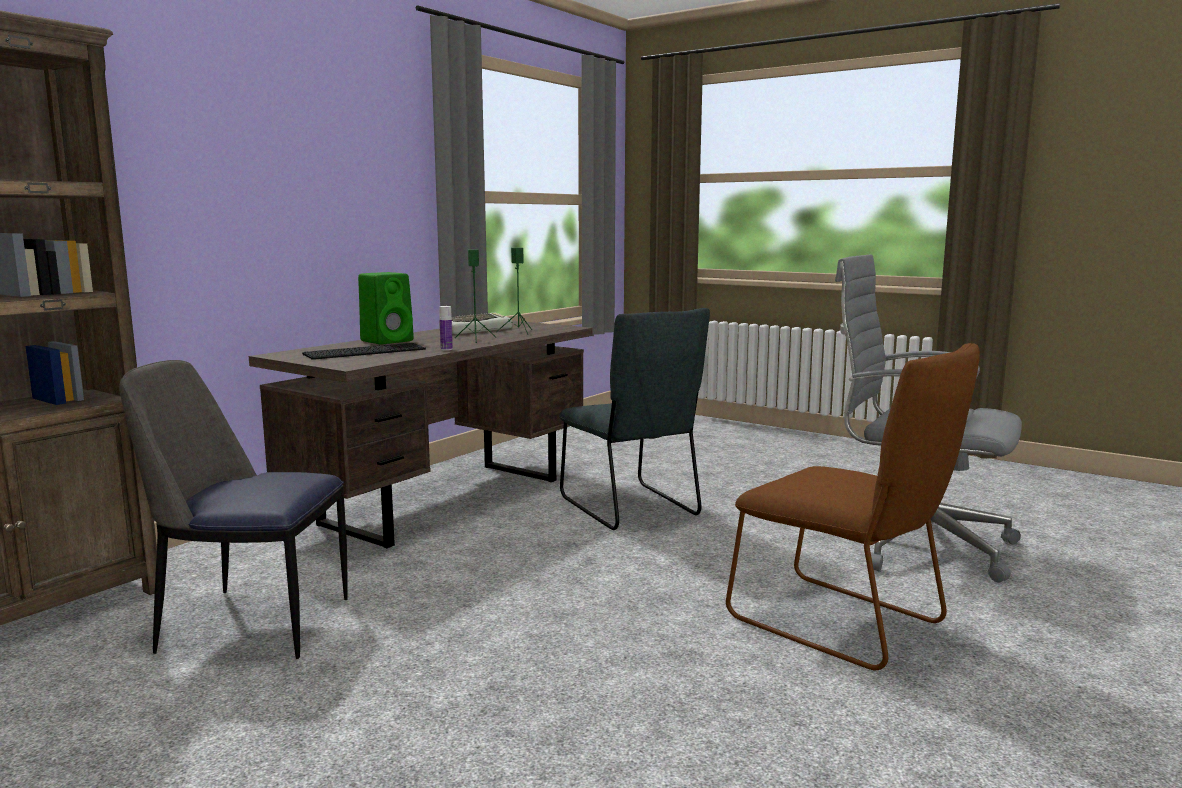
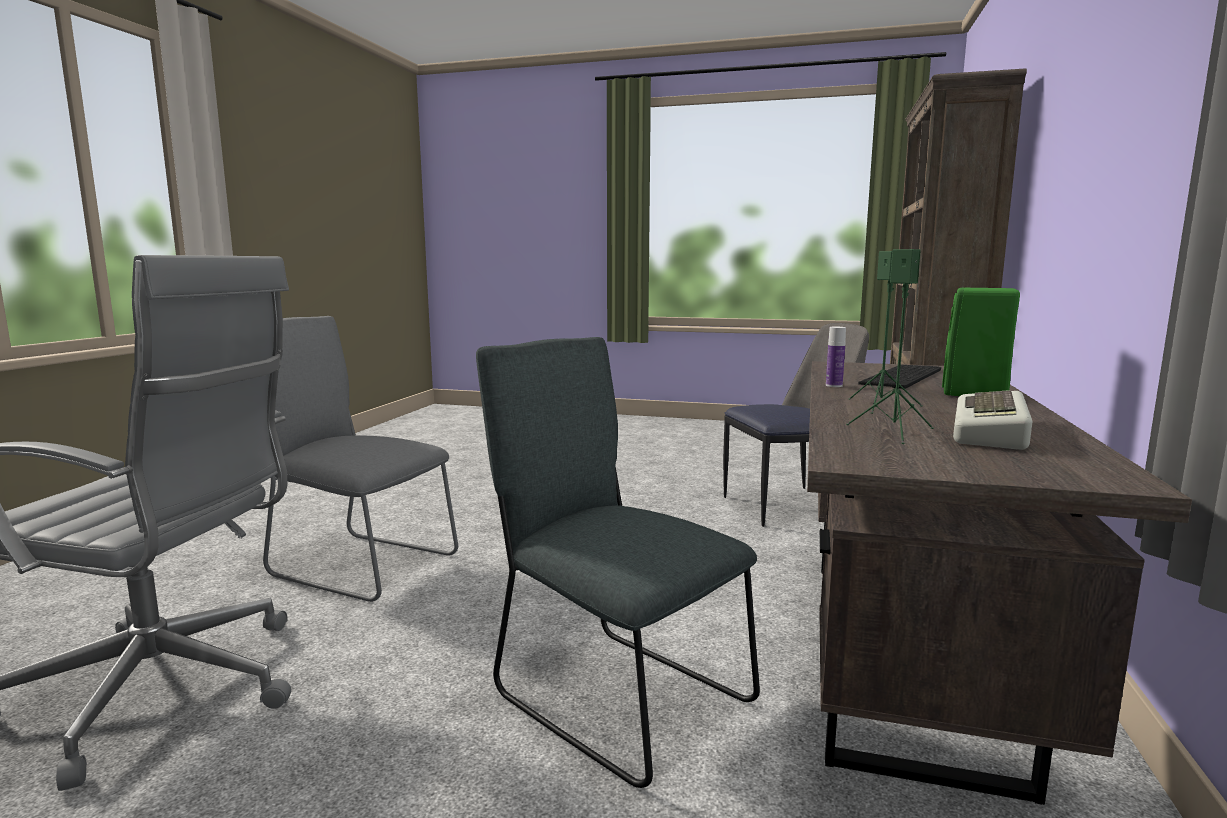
camera: 160 degrees right, 0 degrees up
(843, 624) = (356, 564): brown chair -> grey chair

